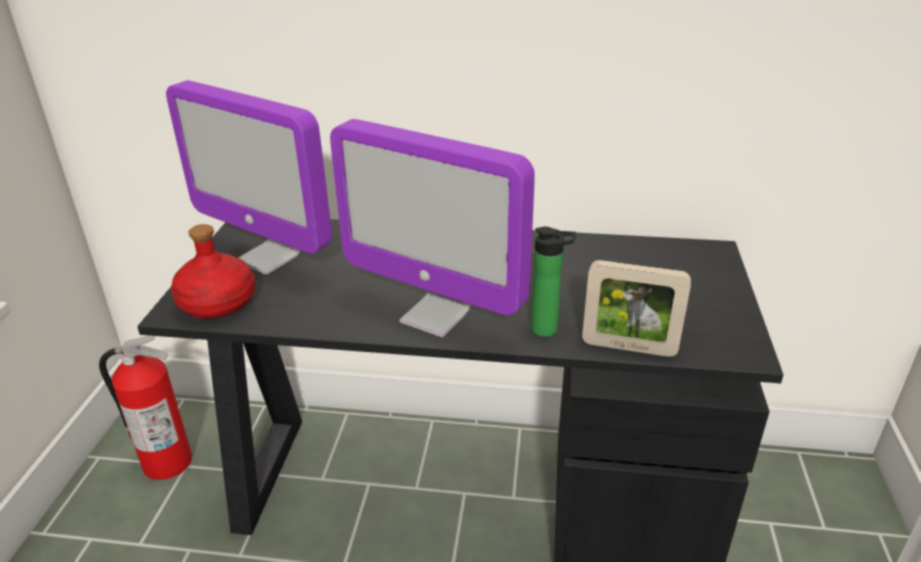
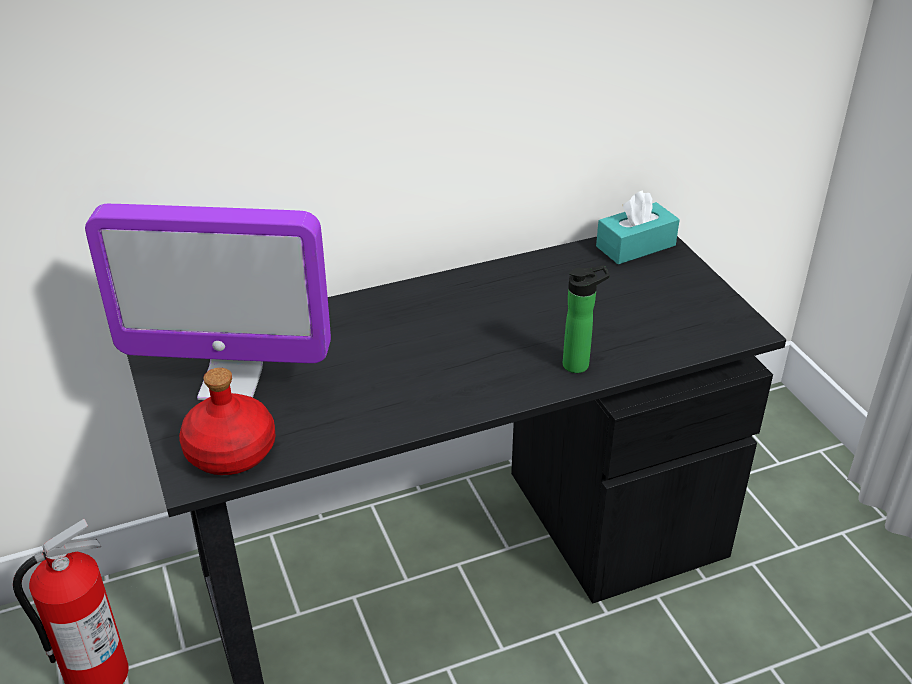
camera: 30 degrees left, 5 degrees up
(436, 315) = (468, 386): monitor -> none
(628, 347) = (657, 357): picture frame -> none
(690, 253) = (635, 246): none -> turquoise tissue box

